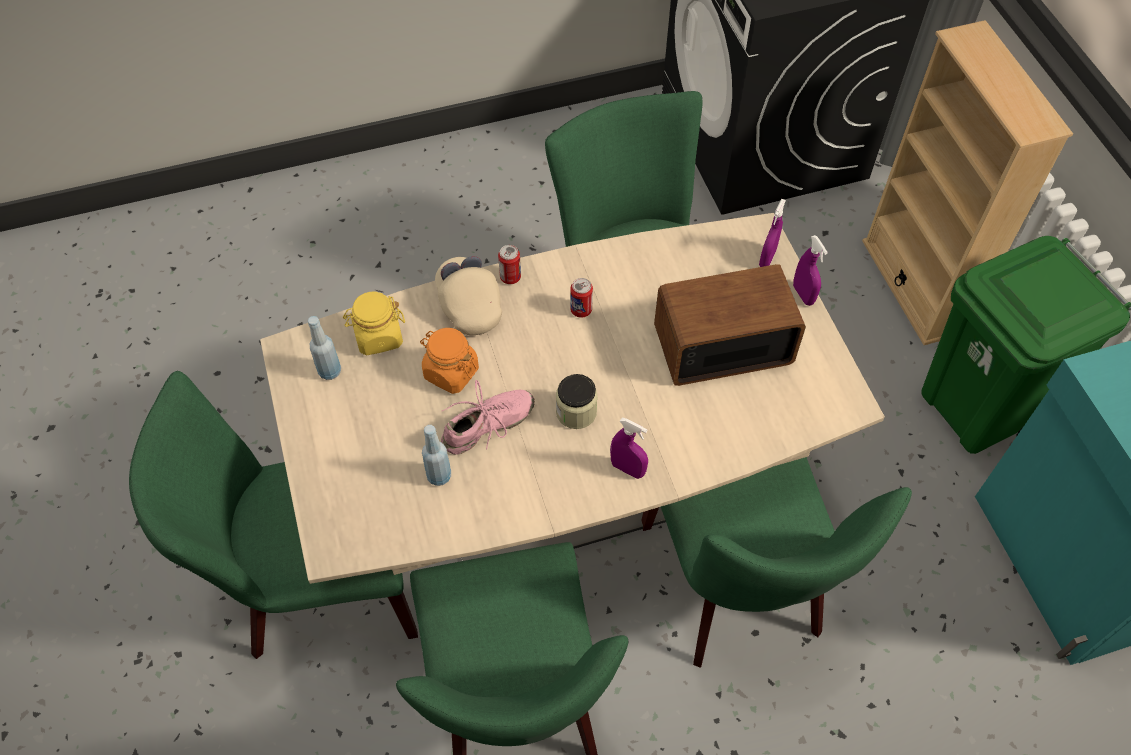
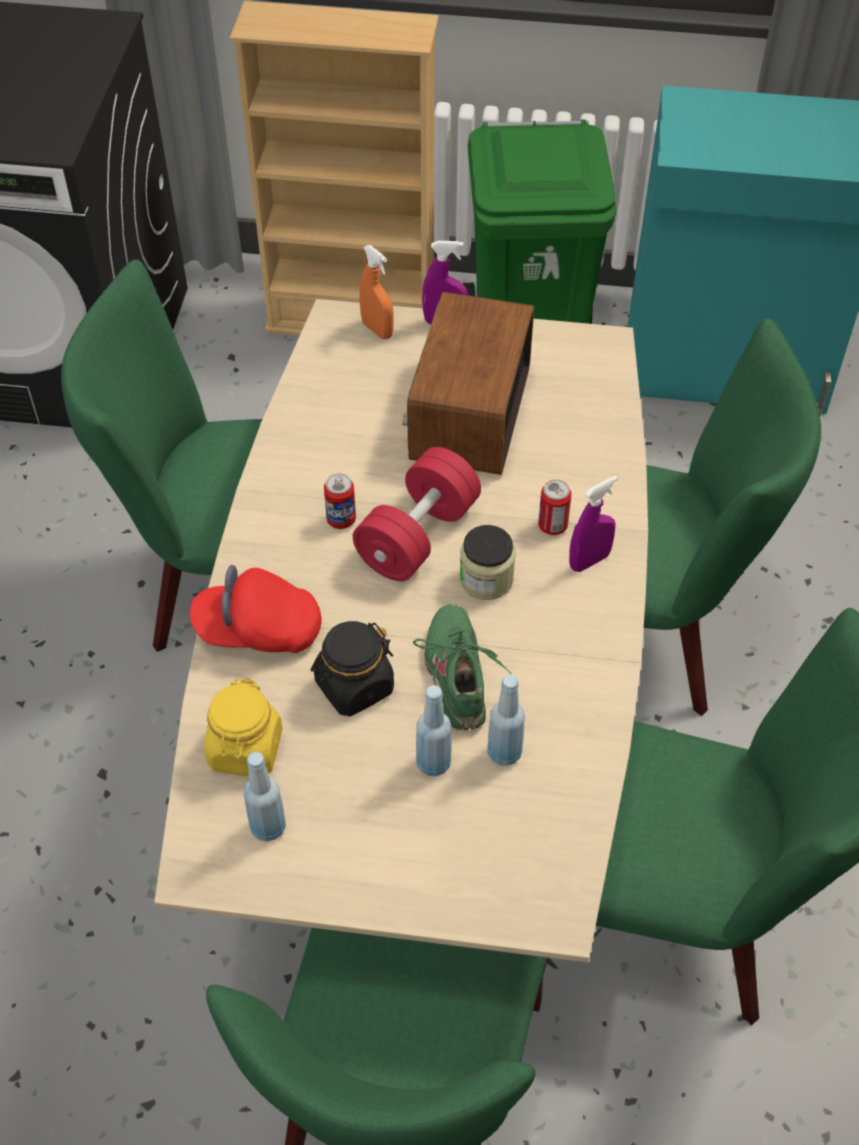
camera: 65 degrees left, 5 degrees down
(413, 439) = (433, 763): none -> blue bottle
(451, 372) = (354, 686): orange jar -> black jar
(469, 304) = (258, 630): beige cap -> red cap
(488, 426) = (458, 675): pink shoe -> green shoe
(510, 277) = (243, 571): can -> can (552, 526)
(592, 358) = (418, 536): none -> red dumbbell
(767, 259) = (377, 330): purple spray bottle -> orange spray bottle

